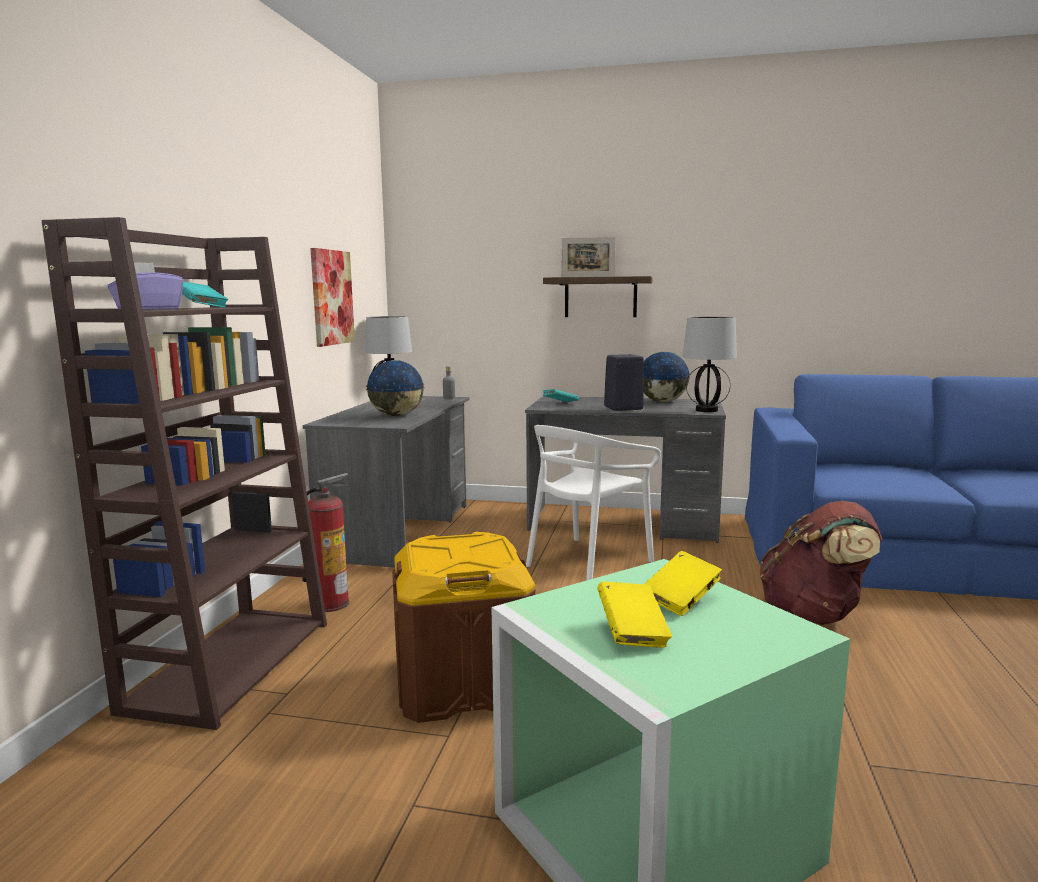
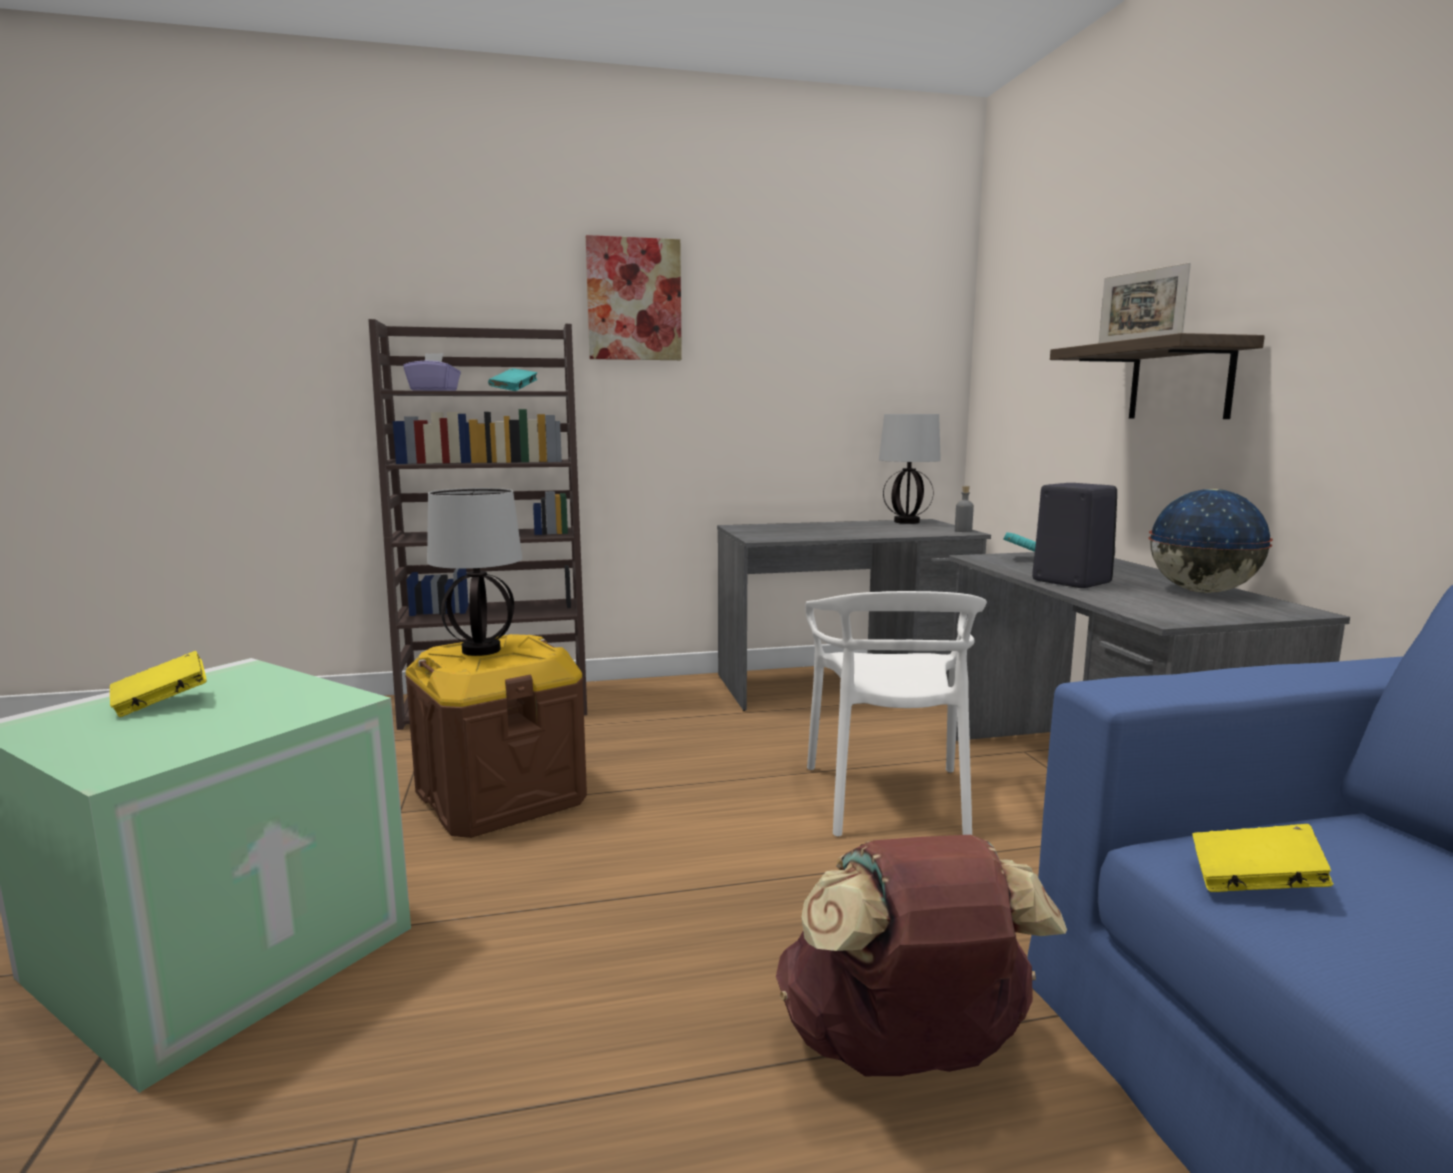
camera: 65 degrees right, 0 degrees up
(331, 297) = (812, 388): picture -> picture (634, 300)
(331, 603) = (631, 705): fire extinguisher -> none
(397, 415) = (811, 533): globe -> none
(587, 562) = (889, 799): white chair -> white chair turned 105 degrees counterclockwise
(680, 600) = (245, 713): yellow book -> yellow book (1254, 884)
(706, 410) = (1180, 616): table lamp -> table lamp (480, 650)

